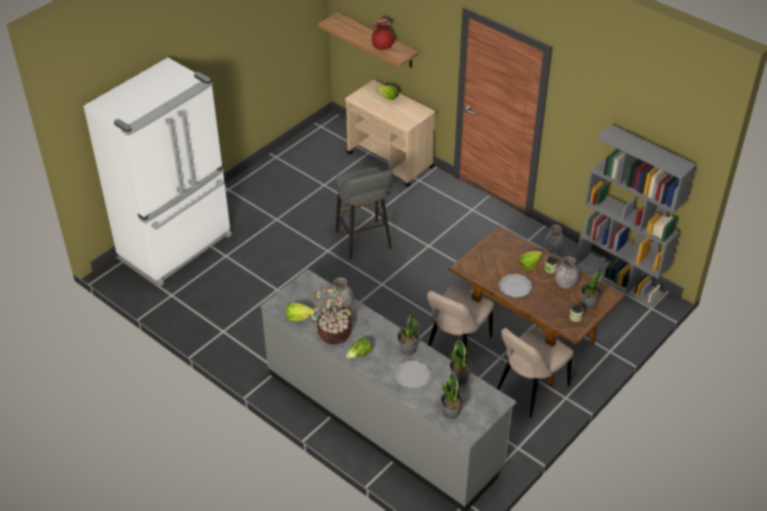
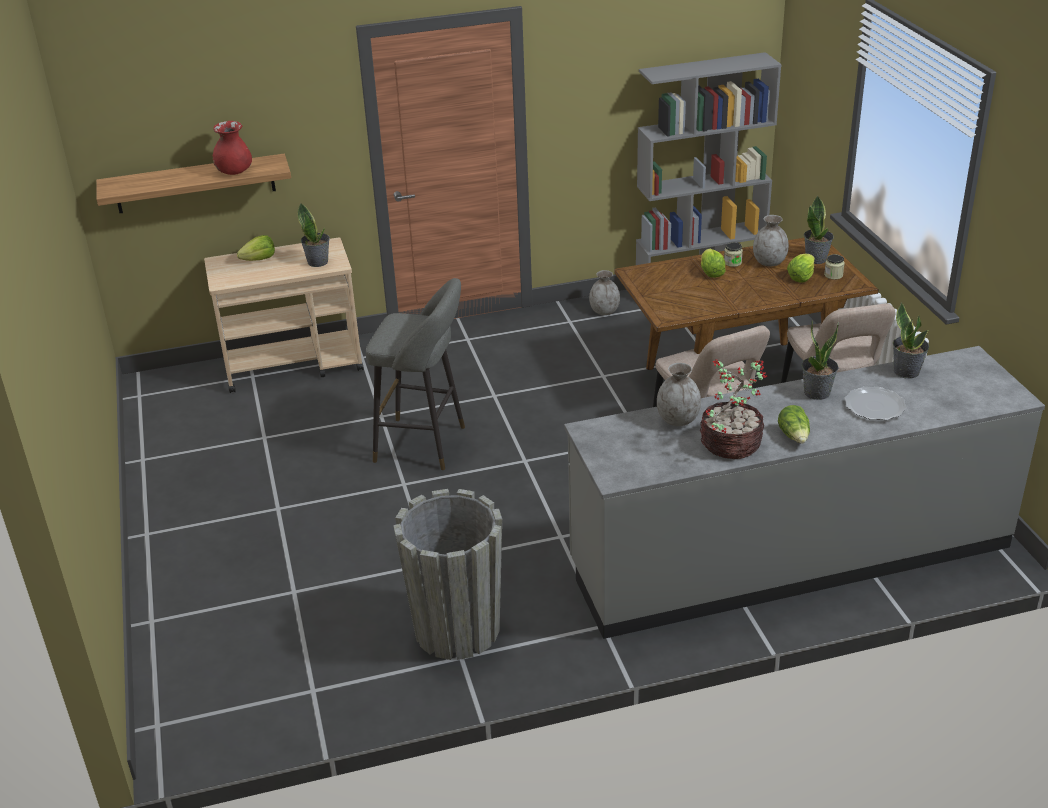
camera: 55 degrees left, 10 degrees down
(177, 247) = (206, 641): white fridge -> none
(240, 321) = (457, 629): none -> grey planter
(298, 317) = (665, 465): lettuce -> lettuce (801, 277)
(451, 412) = (969, 398): potted plant -> potted plant (318, 262)
(515, 287) = (741, 295): plate -> none

